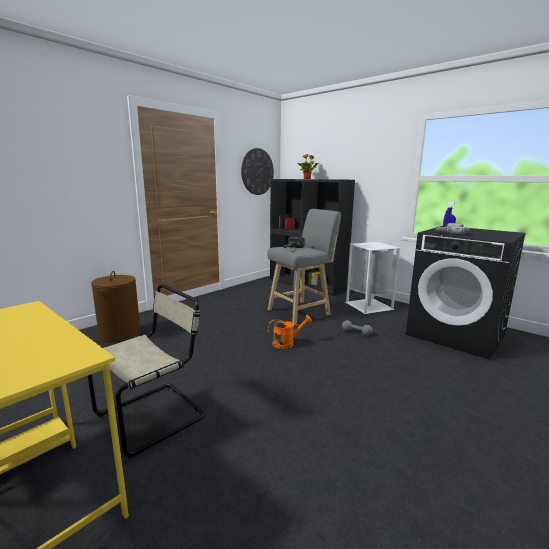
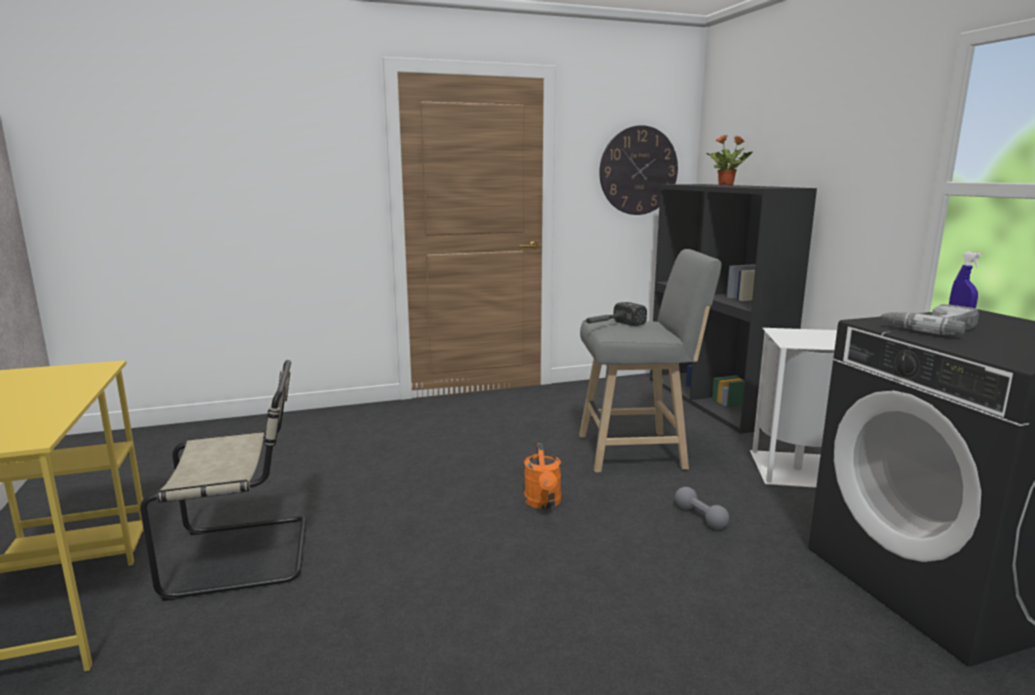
camera: 30 degrees right, 0 degrees up
(120, 334) = (329, 428): brown laundry basket -> none
(287, 343) = (543, 503): orange watering can -> orange watering can turned 75 degrees clockwise

